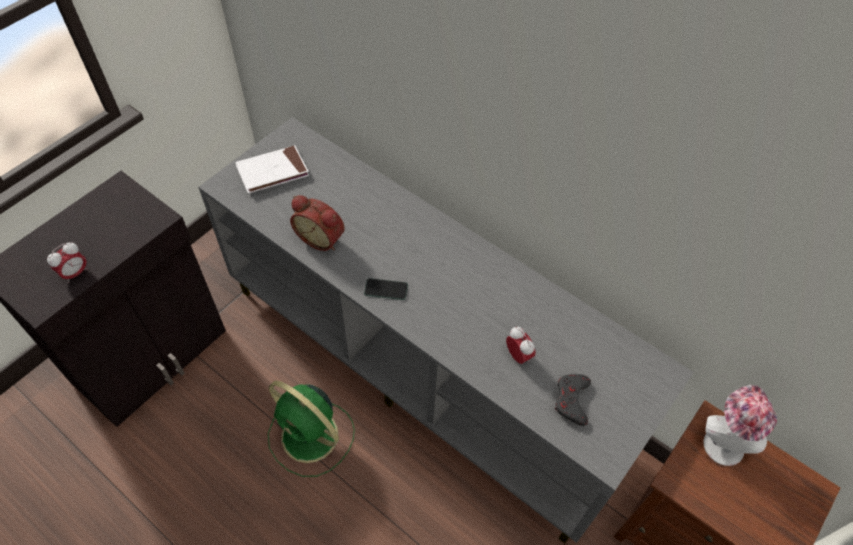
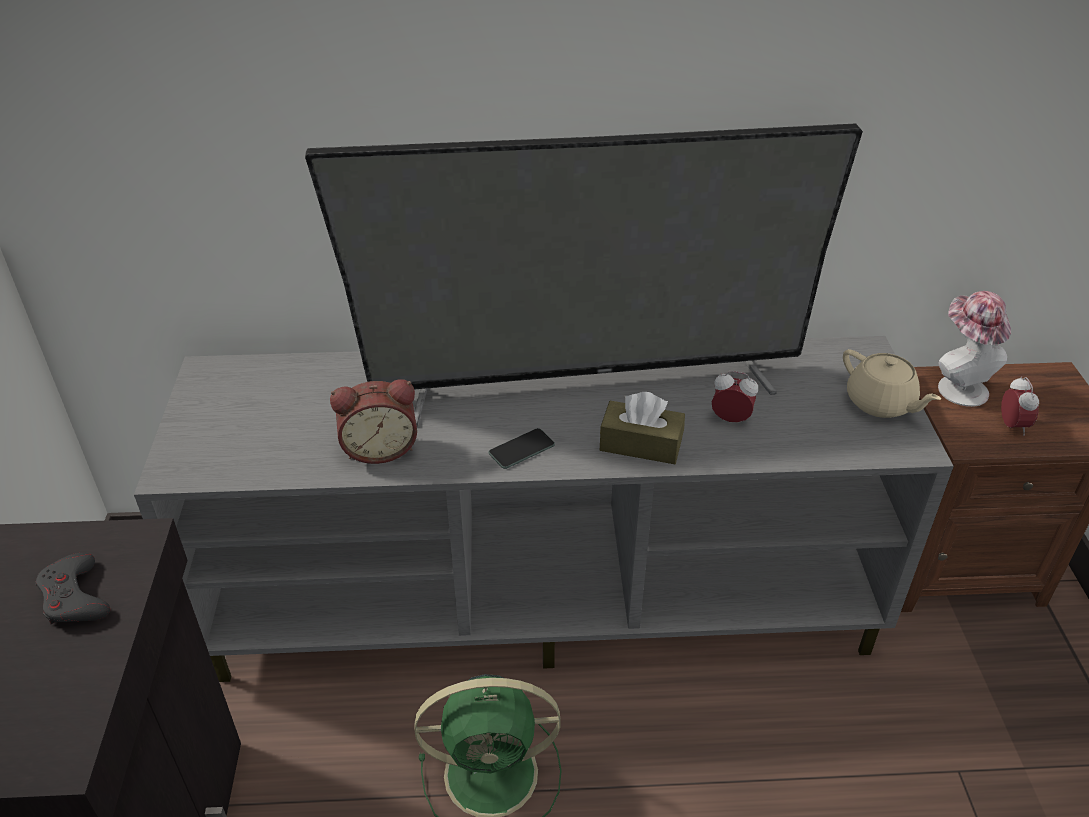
camera: 40 degrees left, 15 degrees down
(75, 273) = (74, 682): alarm clock -> alarm clock (1012, 426)
(272, 172) = (228, 421): white book -> none
(449, 333) = (641, 444): none -> brown tissue box
(466, 272) = (587, 383): none -> television
(572, 400) = (824, 422): grey game controller -> grey game controller (75, 597)
(624, 415) = (880, 403): none -> beige teapot

